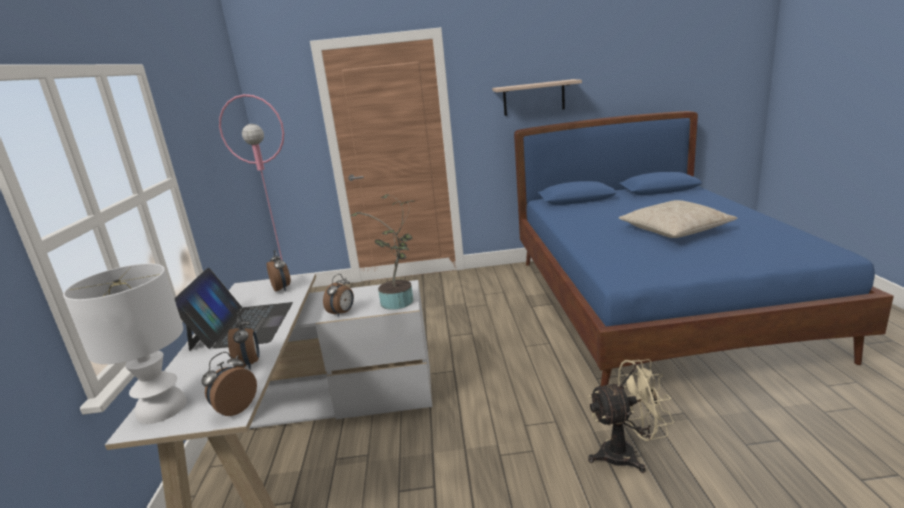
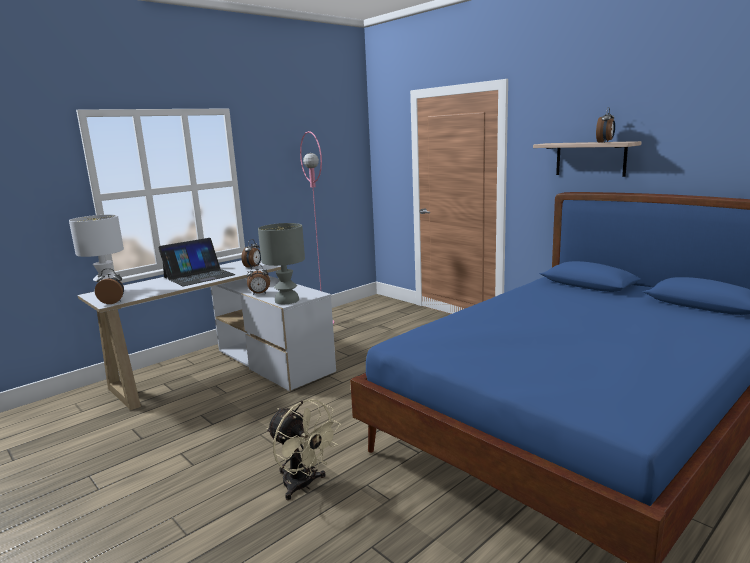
camera: 50 degrees right, 5 degrees down
(249, 364) = (157, 291): alarm clock -> alarm clock (605, 142)
(399, 303) = (287, 300): potted plant -> grey table lamp
(674, 230) = (564, 336): beige pillow -> none

